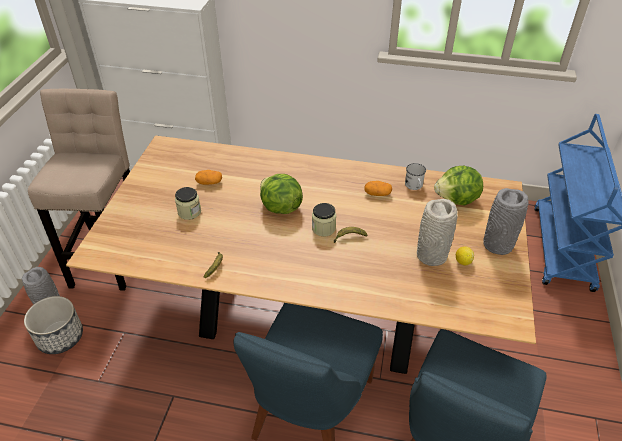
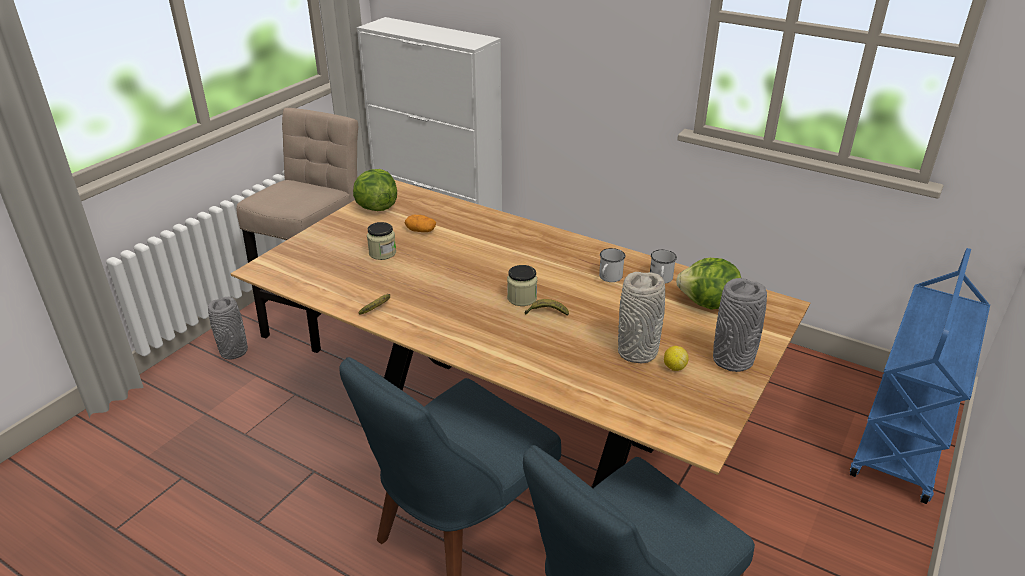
camera: 20 degrees right, 10 degrees down
(60, 337) = (228, 381): planter -> none
(280, 207) = (484, 269): lettuce -> lettuce (376, 207)
(377, 194) = (609, 278): potato -> white mug

